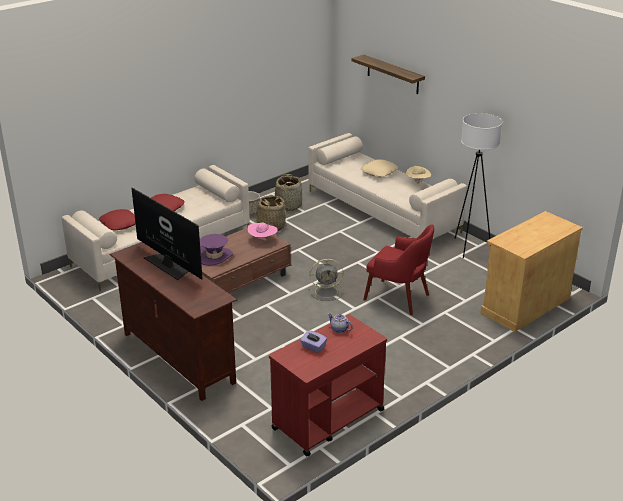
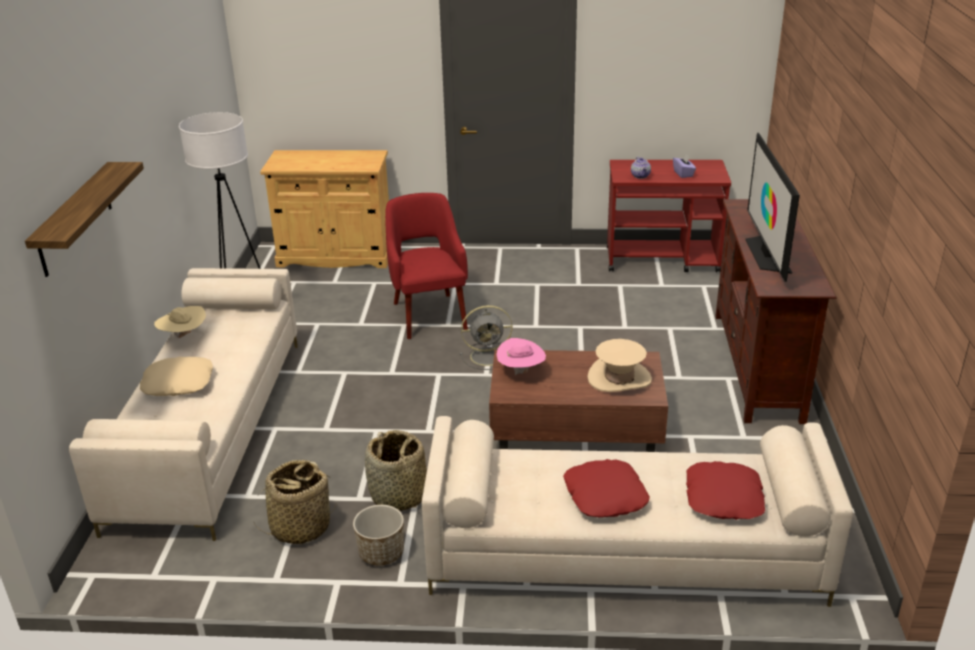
camera: 135 degrees left, 0 degrees up
(214, 256) = (619, 378): purple hat -> beige hat
(327, 291) = (489, 356): grey fan -> grey fan turned 135 degrees clockwise

